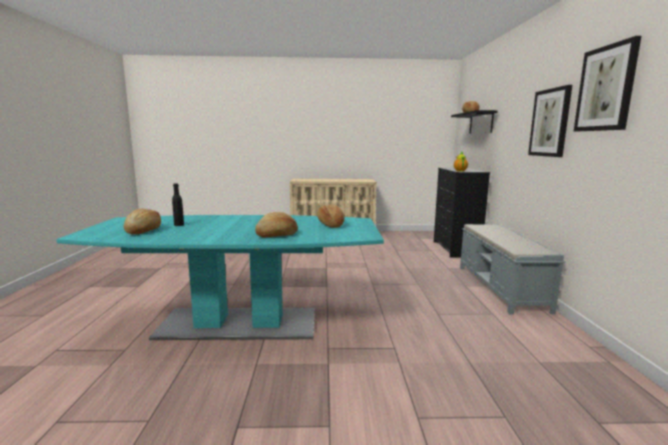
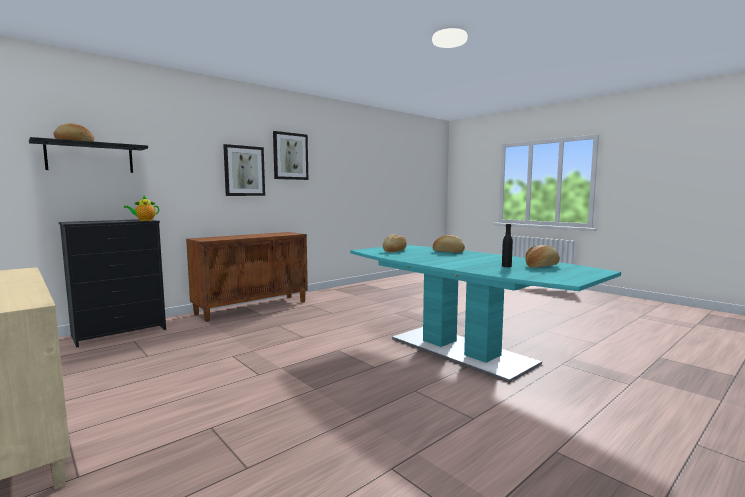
camera: 130 degrees left, 5 degrees down
(501, 288) = (252, 307): grey bench -> brown cabinet

